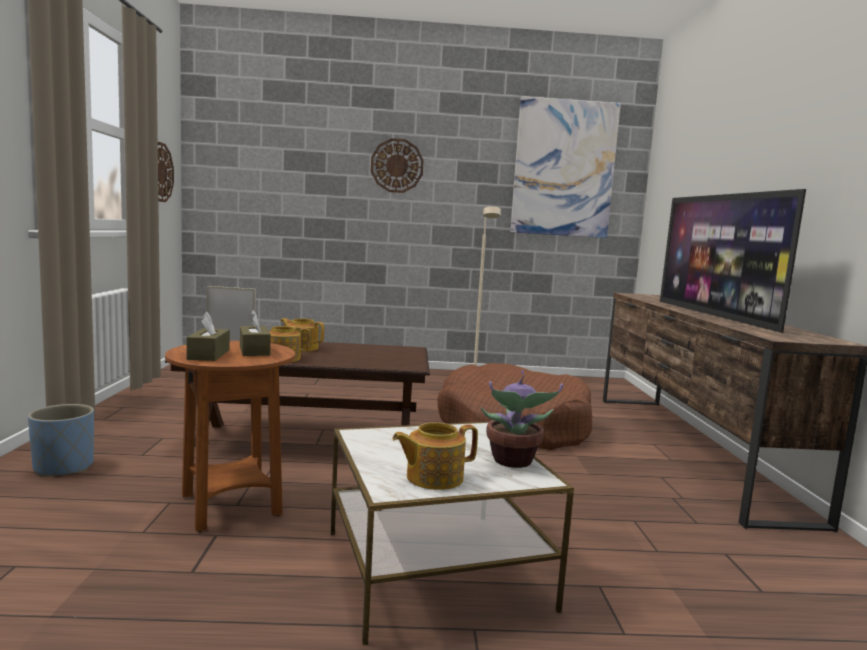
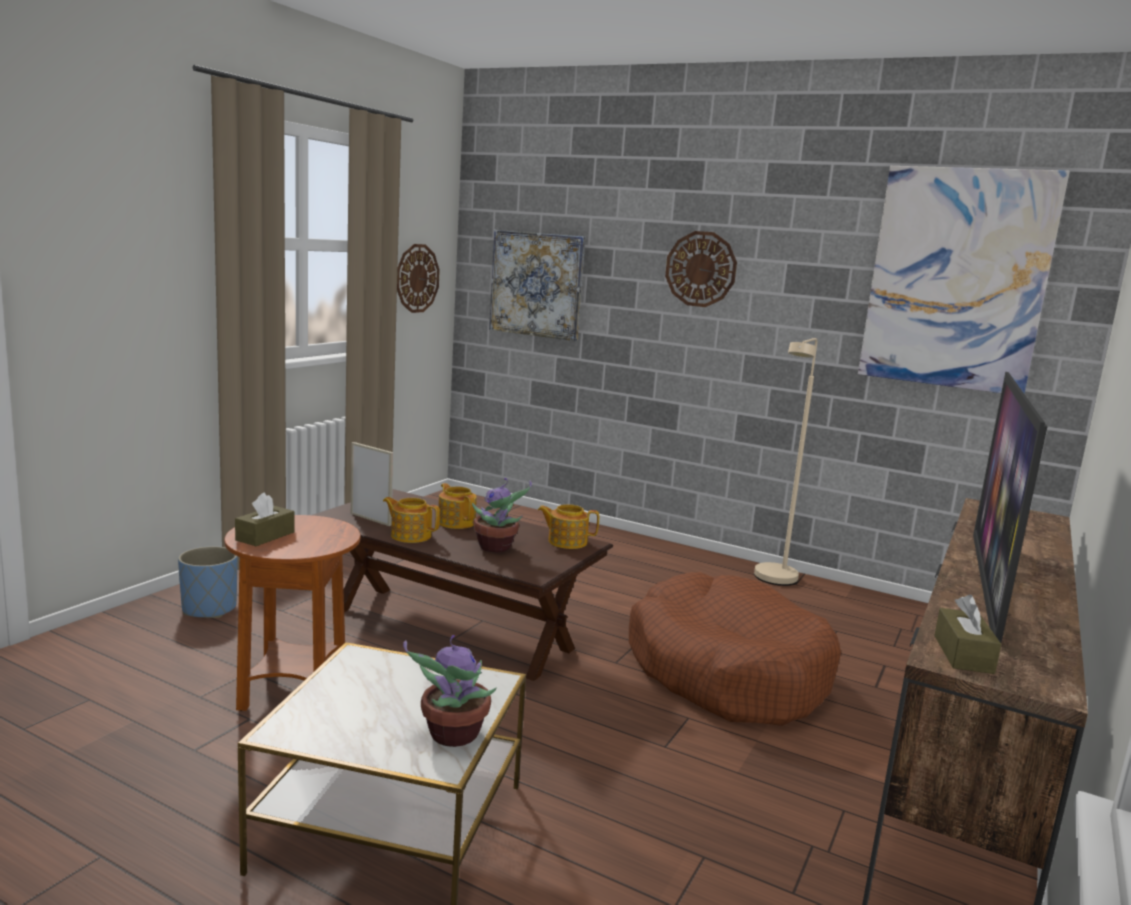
camera: 30 degrees right, 5 degrees up
(254, 350) = (316, 536): brown tissue box -> brown tissue box (963, 654)
(261, 180) = (537, 284): none -> picture
(358, 357) = (496, 548): none -> potted plant
(433, 477) = (340, 730): teapot -> teapot (566, 541)

